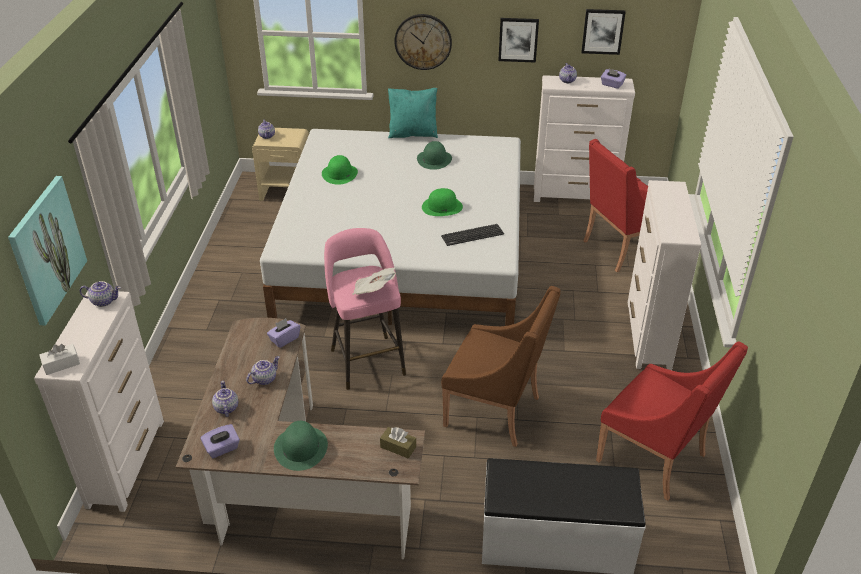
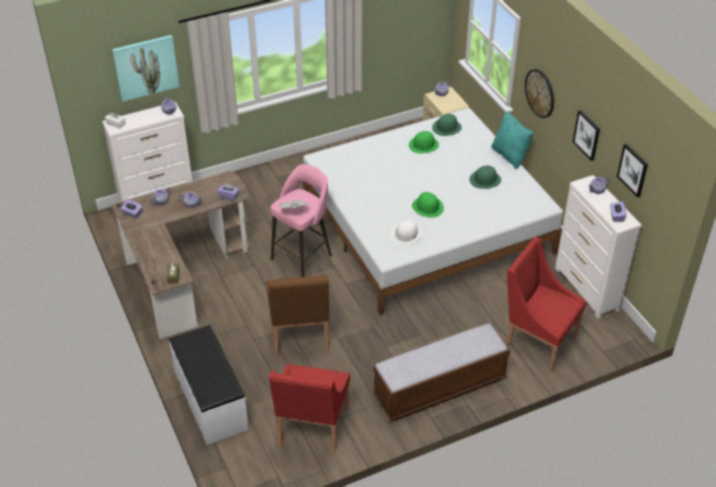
camera: 60 degrees right, 5 degrees up
(300, 447) = (150, 240): green hat -> green hat (447, 127)
(472, 235) = (406, 234): keyboard -> white hat
(648, 335) = (439, 388): white dresser -> bench

